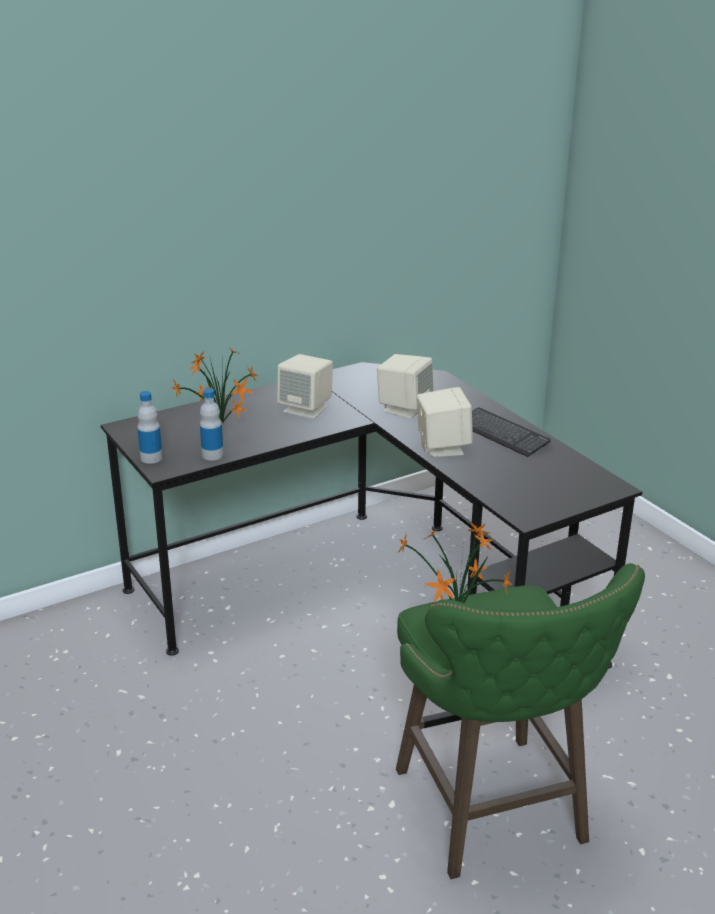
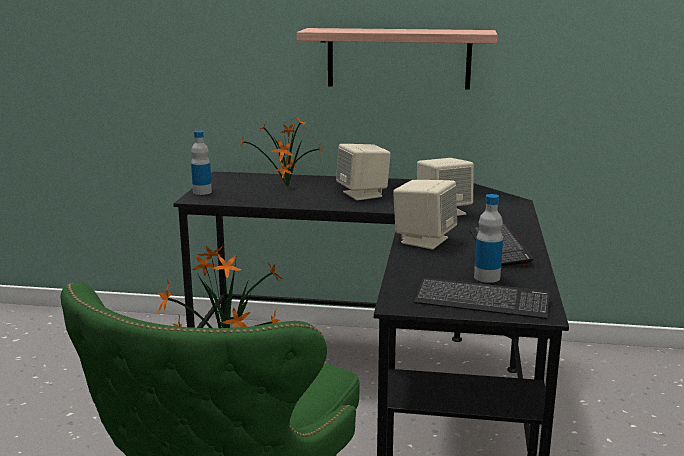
camera: 40 degrees right, 10 degrees down
(212, 455) = (242, 200): bottle -> bottle (487, 277)
(289, 254) = (398, 58): none -> shelf
(569, 492) = (481, 301): none -> keyboard

